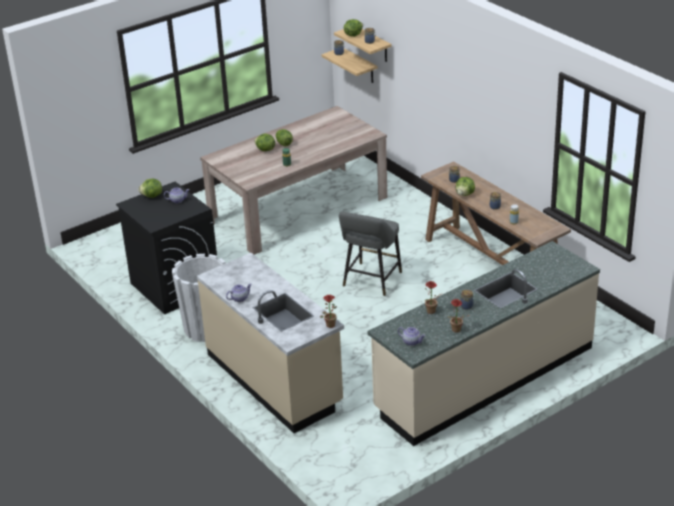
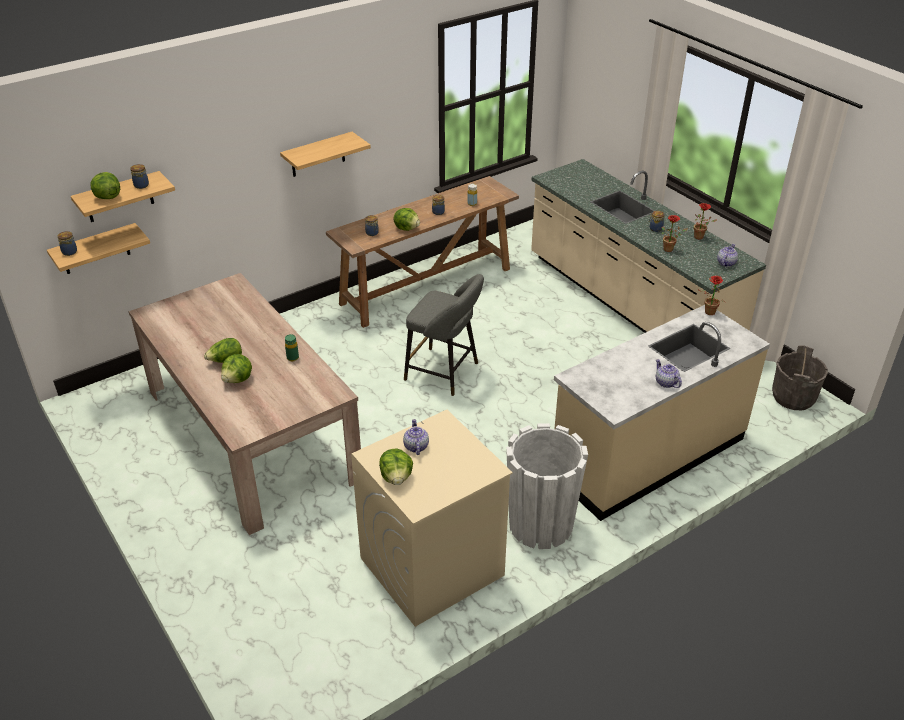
camera: 90 degrees left, 5 degrees up
(174, 286) = (431, 567): black washing machine -> beige washing machine
(350, 471) = (793, 397): none -> grey bucket
(471, 106) = (318, 155): none -> shelf

